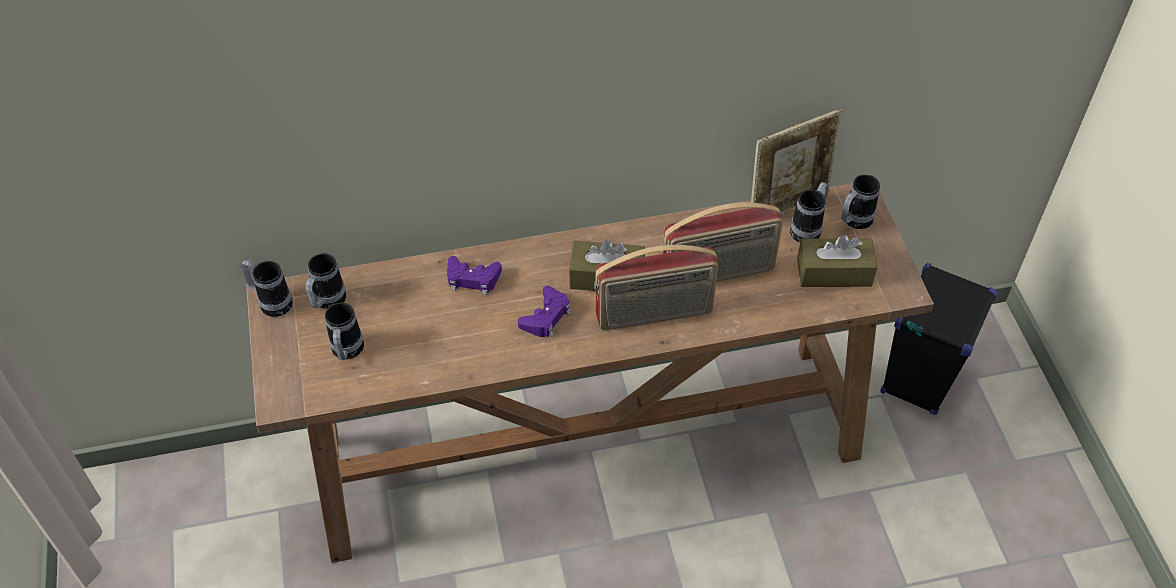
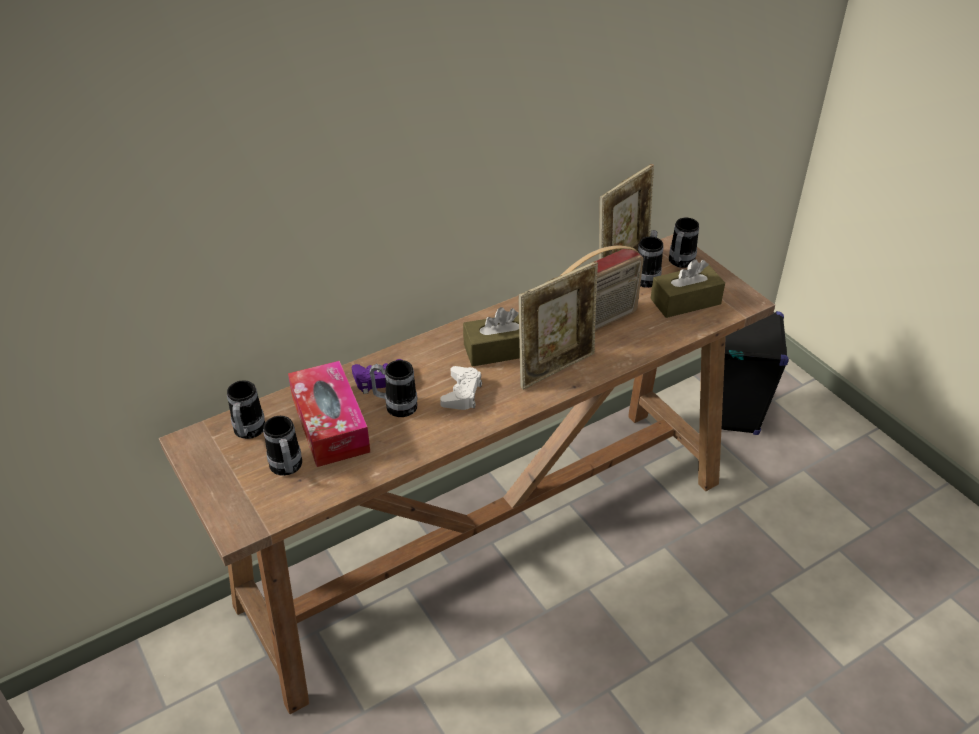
camera: 20 degrees left, 10 degrees down
(271, 302) = (191, 446): mug -> mug (395, 406)
(405, 315) = (330, 424): none -> tissue box
(546, 317) = (462, 393): purple game controller -> white game controller
(654, 315) = (556, 368): radio -> picture frame

